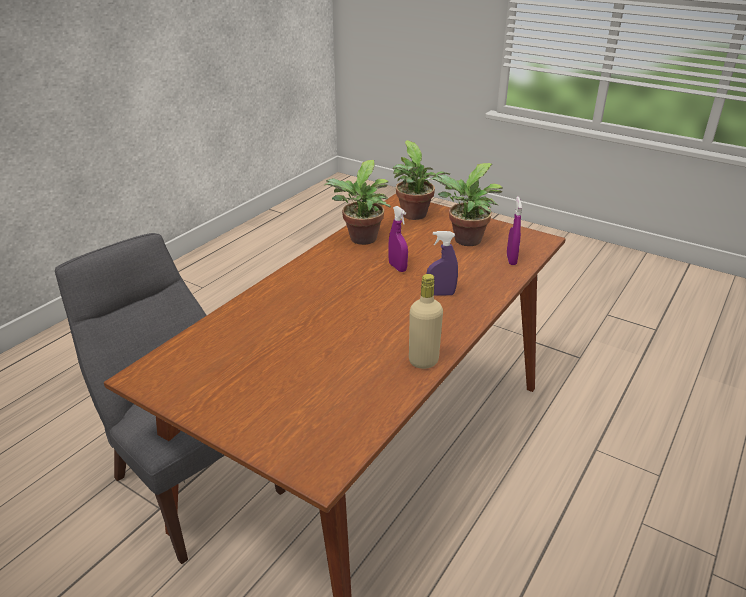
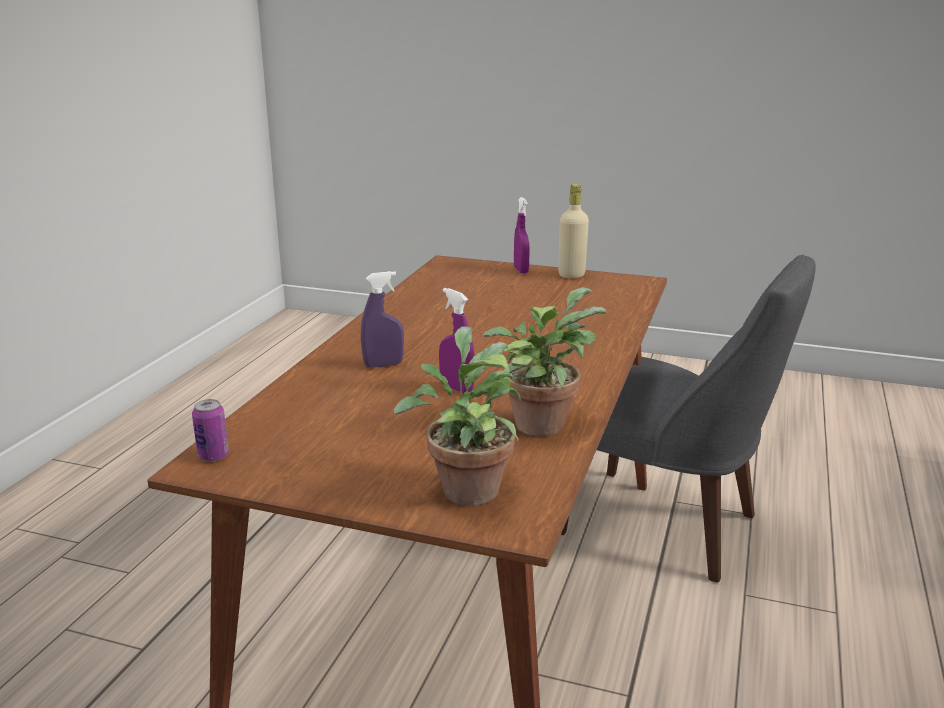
camera: 165 degrees right, 10 degrees down
(423, 361) = (390, 312): beige bottle -> beige bottle (571, 275)
(464, 241) = (354, 443): potted plant -> none
(511, 259) = (272, 421): purple spray bottle -> purple spray bottle (521, 270)
(537, 244) = (213, 456): none -> can

